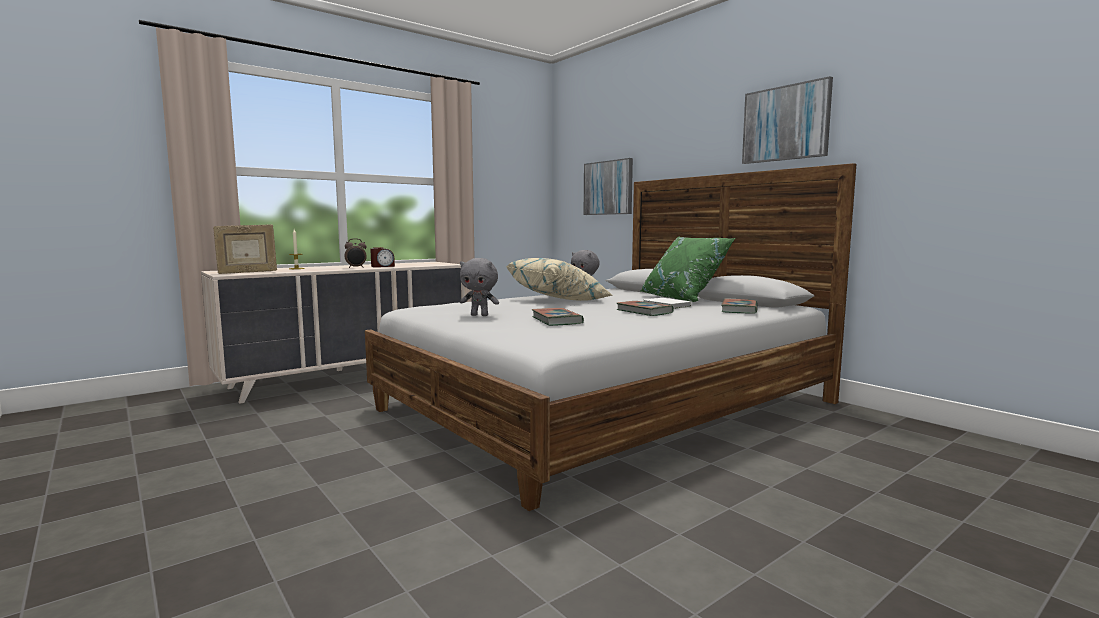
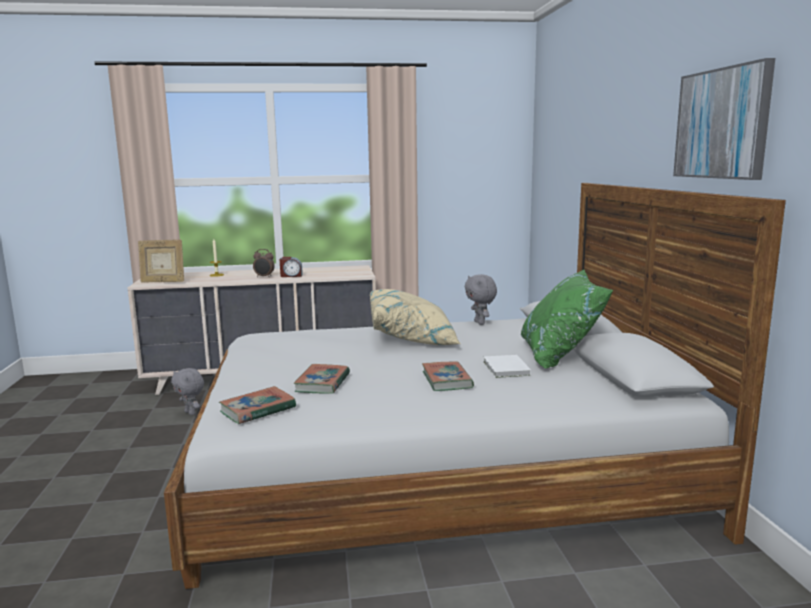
camera: 30 degrees right, 5 degrees up
(480, 315) = (278, 360): grey plush toy -> grey plush toy (191, 413)
(608, 188) = (569, 184): picture -> none
(739, 310) = (571, 395): book -> book (257, 410)

